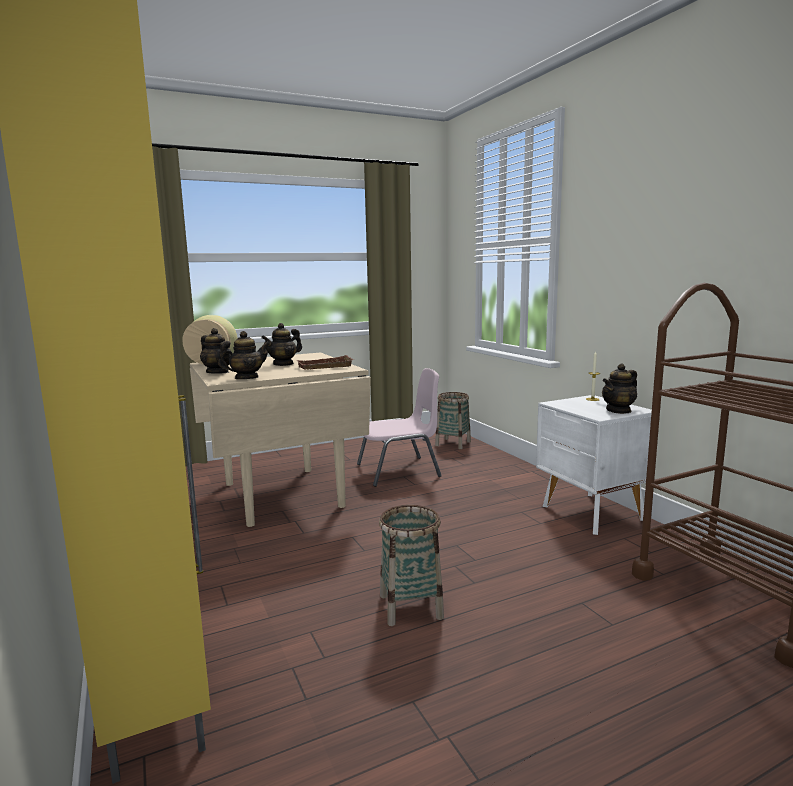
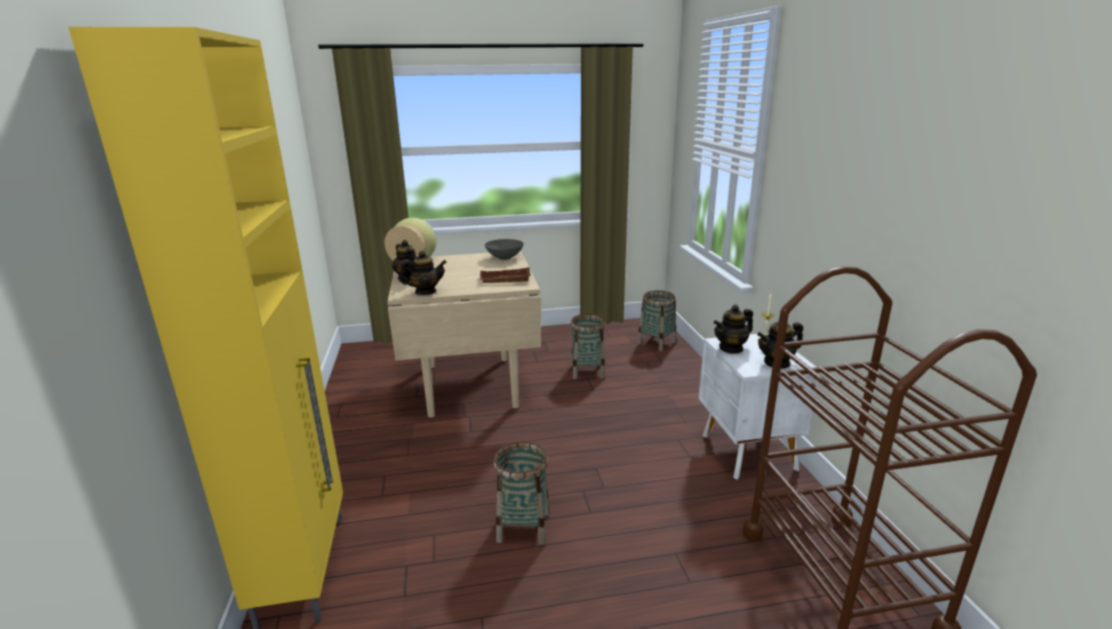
camera: 15 degrees right, 10 degrees up
(283, 364) = (472, 270): teapot -> teapot (731, 348)
(309, 356) = (504, 258): none -> grey bowl
(399, 471) = (587, 371): pink chair -> basket

